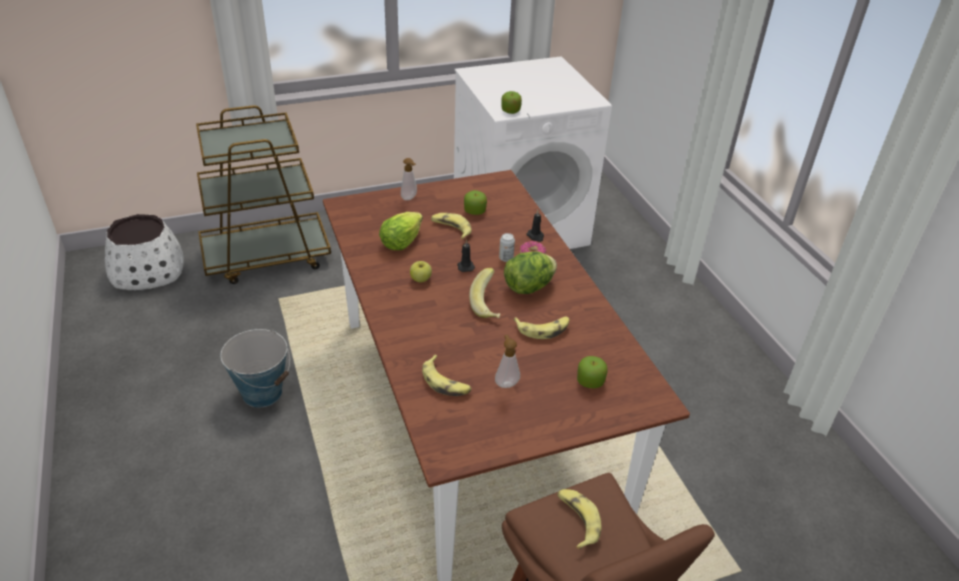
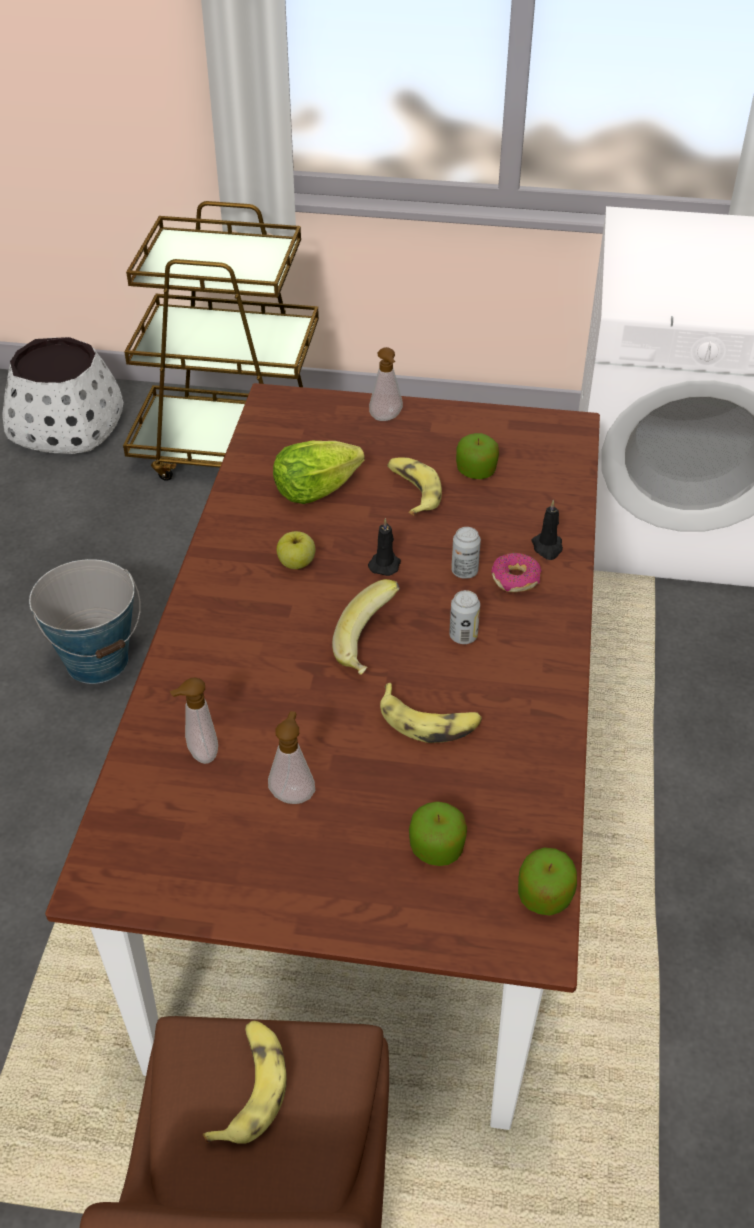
camera: 30 degrees right, 5 degrees up
(446, 382) = (200, 754): banana -> soap dispenser
(510, 111) = (644, 305): apple -> apple (544, 896)
(528, 287) = (463, 636): lettuce -> can

